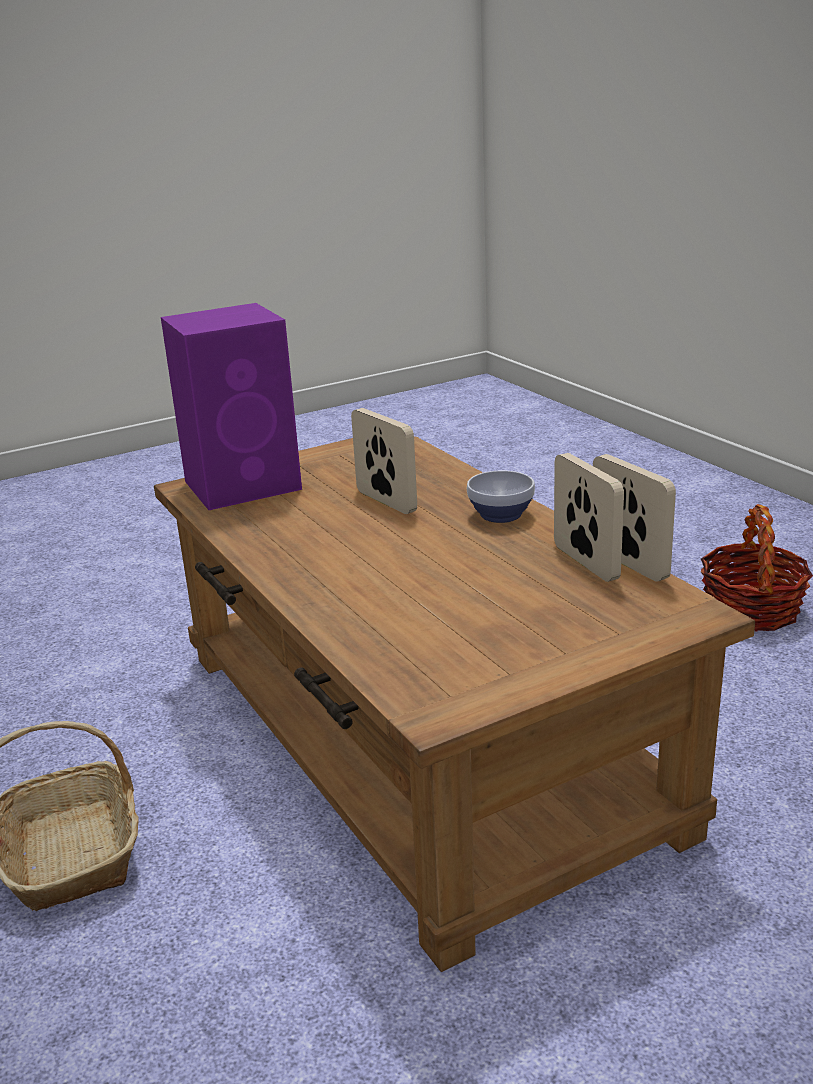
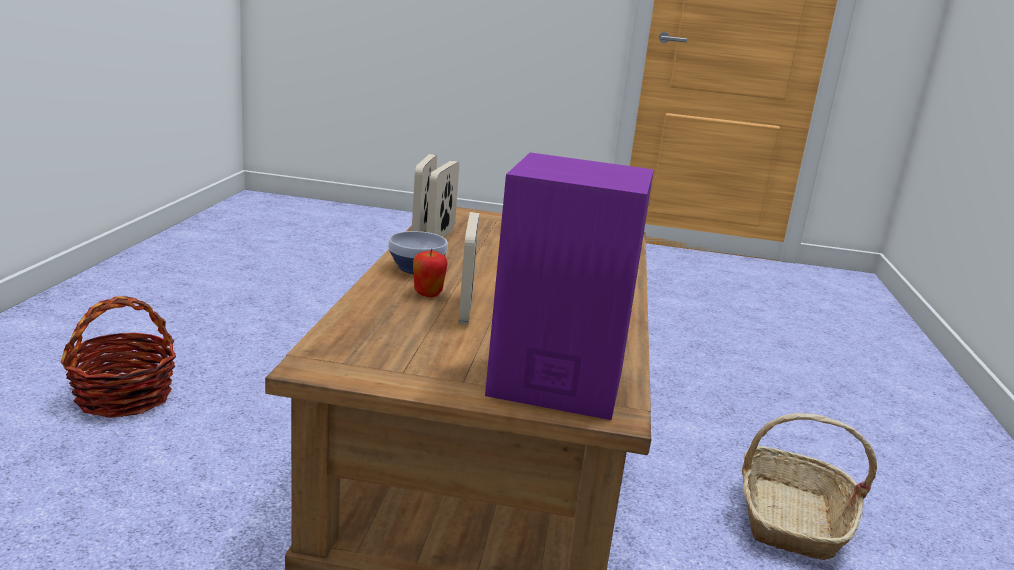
camera: 145 degrees left, 5 degrees down
(437, 500) = (428, 294): none -> apple

